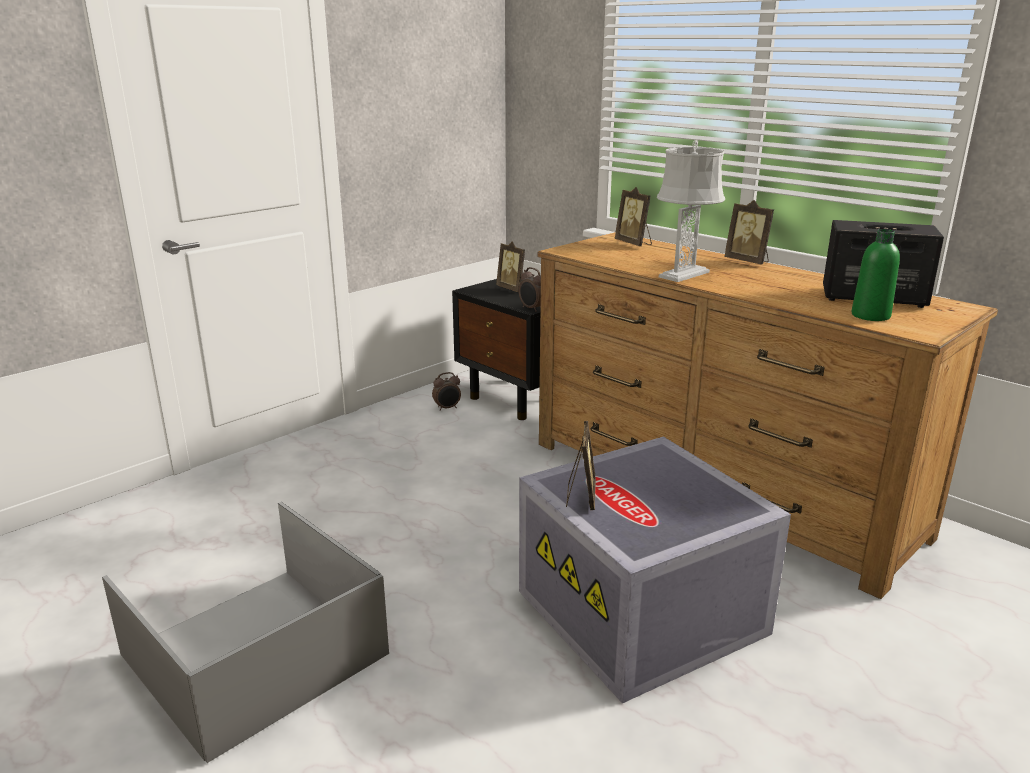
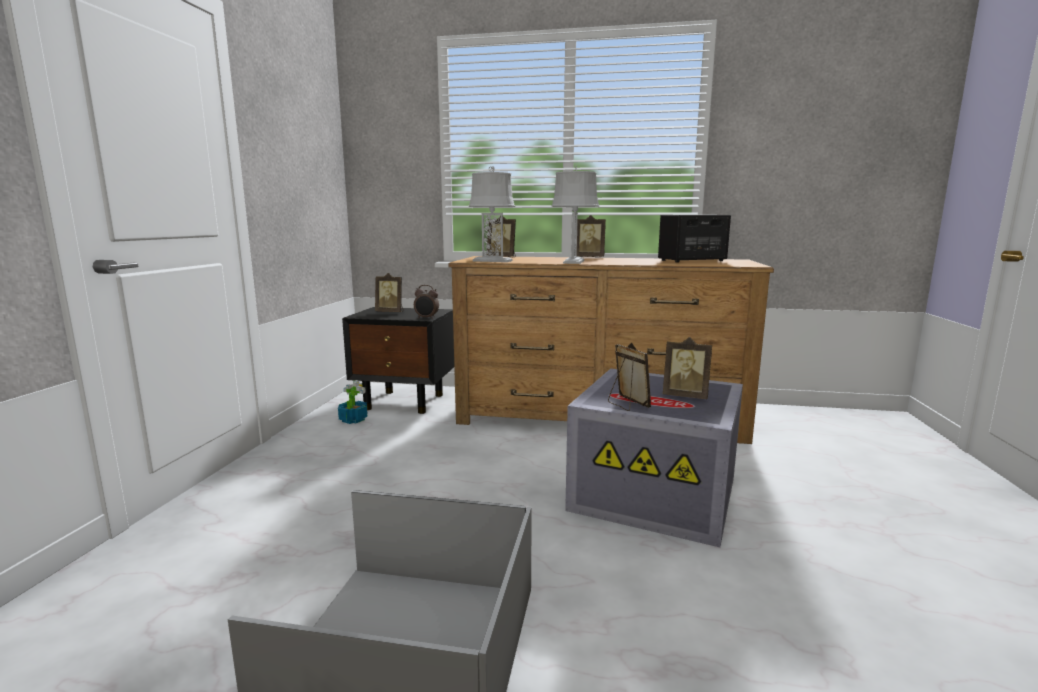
camera: 35 degrees left, 10 degrees down
(447, 408) = (353, 419): alarm clock -> potted plant
(593, 255) = (493, 261): none -> grey table lamp
(672, 508) = (685, 396): none -> picture frame
(870, 316) = (712, 263): green bottle -> none

